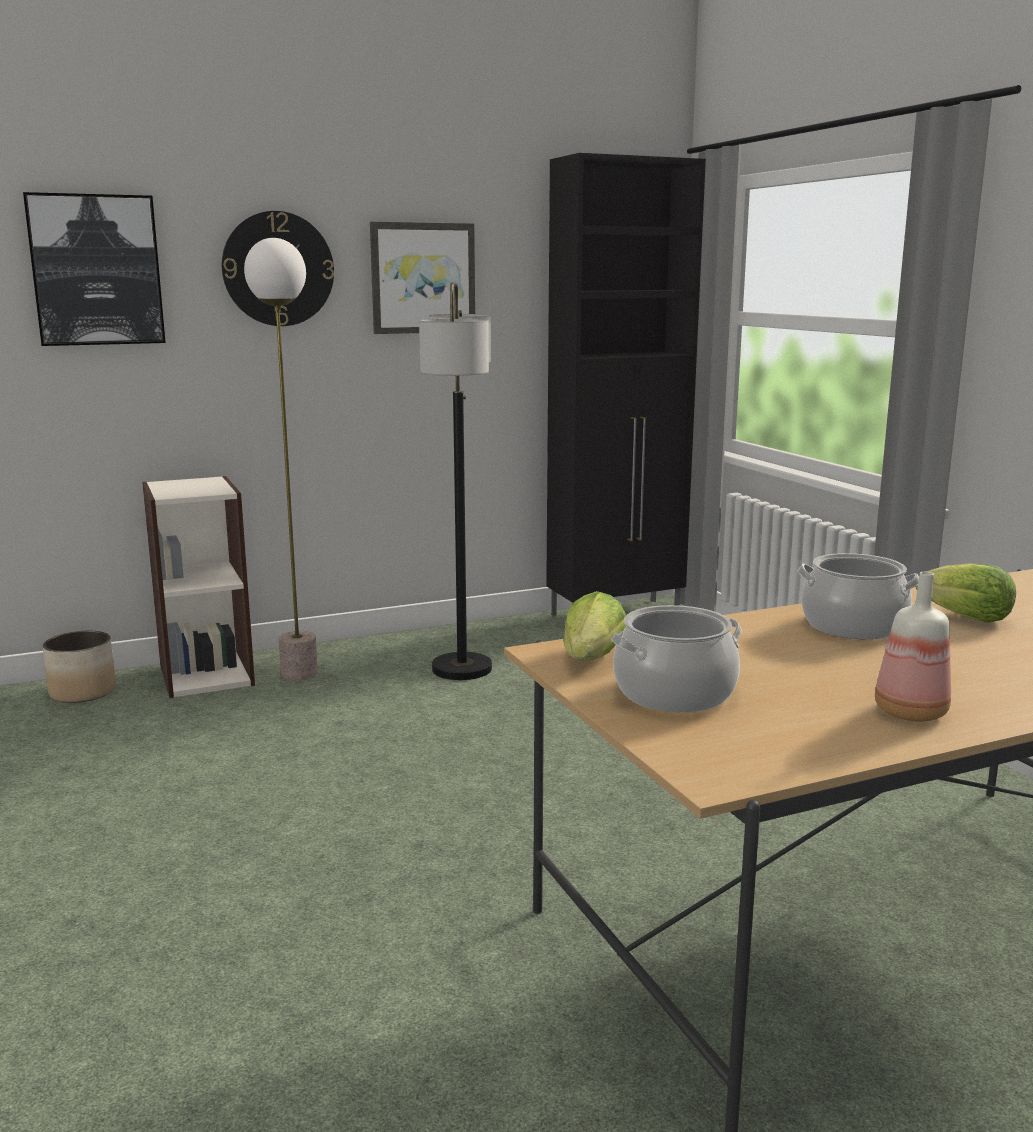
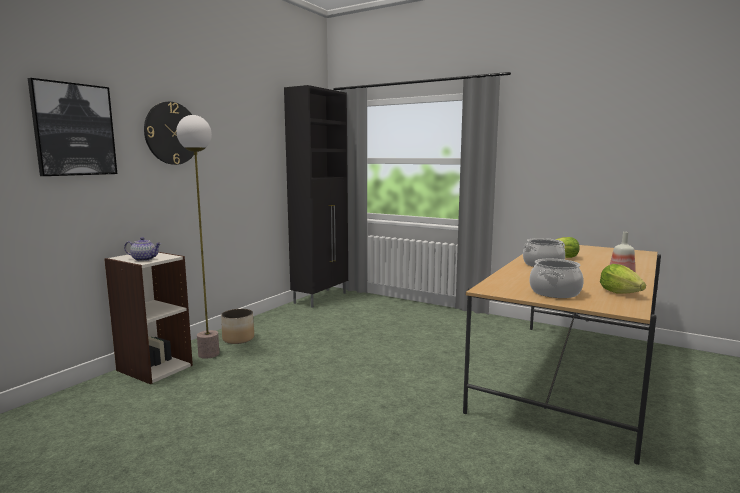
camera: 35 degrees left, 5 degrees down
(84, 692) = (85, 396): planter -> planter (238, 338)
(179, 491) = (144, 259): none -> teapot
(423, 278) = (236, 141): picture -> none
(462, 668) = (288, 333): floor lamp -> none
(592, 659) = (504, 289): lettuce -> lettuce (620, 293)

